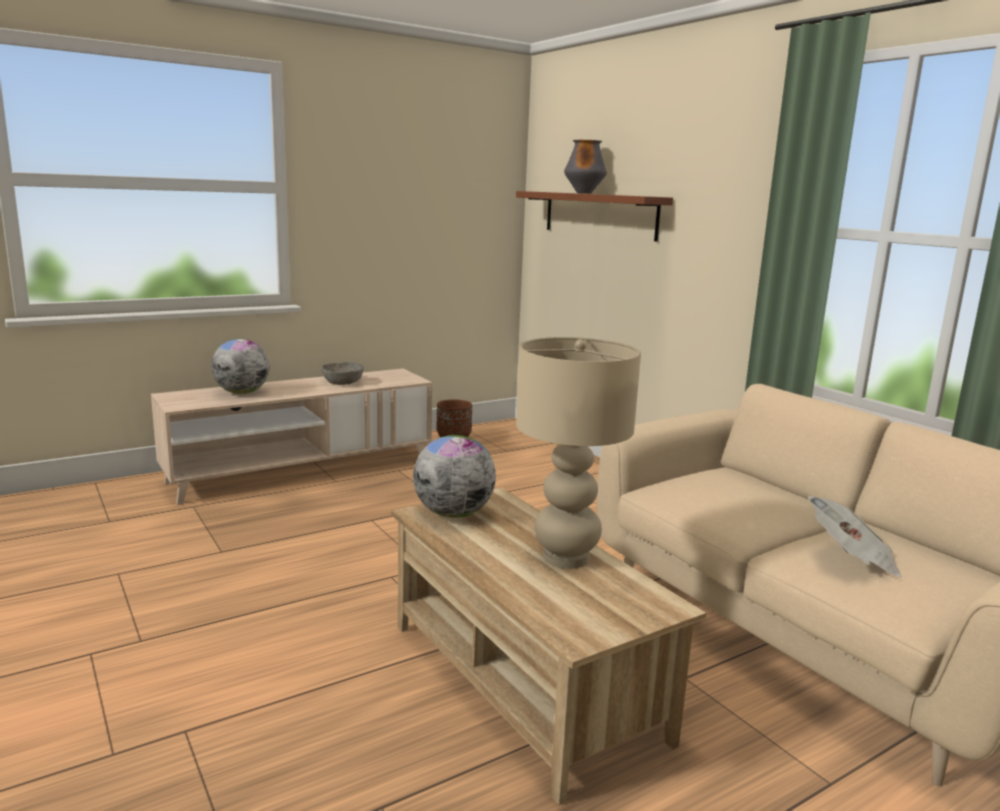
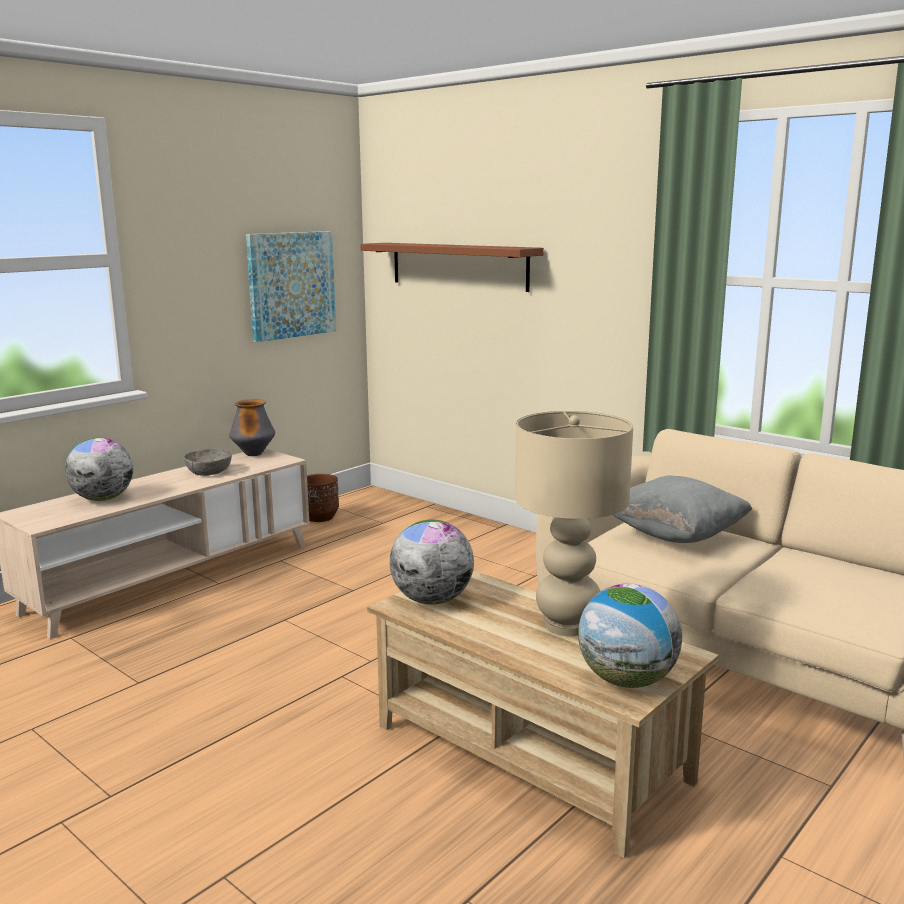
camera: 15 degrees left, 0 degrees up
(449, 225) = (291, 285): none -> picture
(584, 193) = (443, 245): vase -> vase (254, 454)
(588, 620) = (626, 680): none -> globe
(738, 491) = (675, 535): none -> grey pillow
(851, 558) = (805, 584): newspaper -> none

